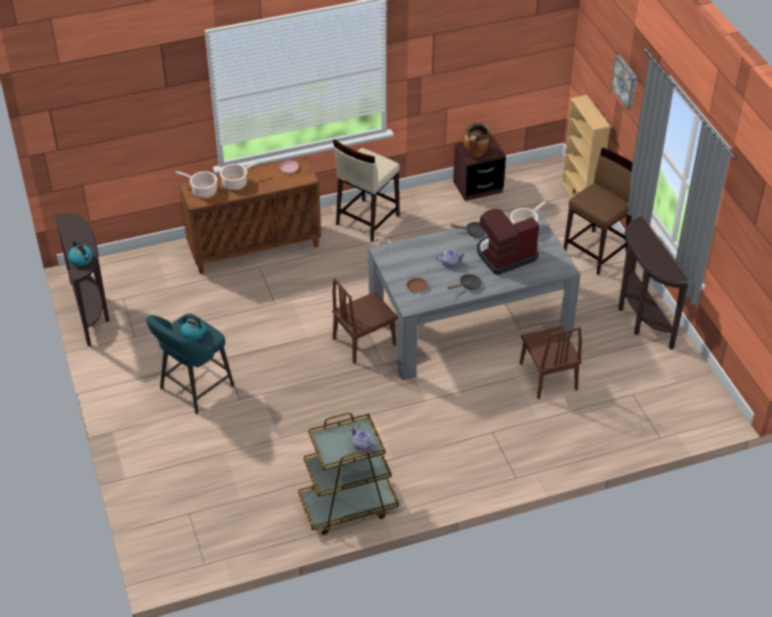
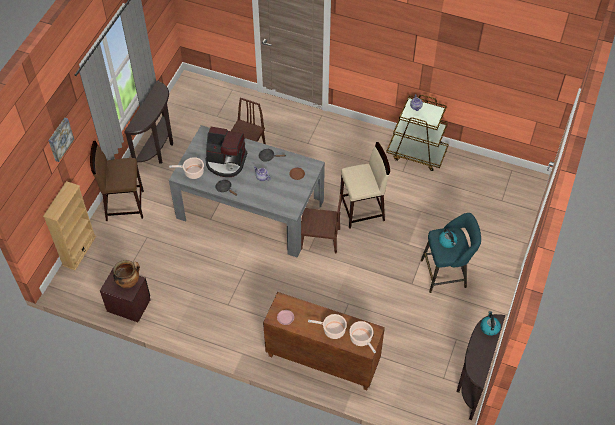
camera: 140 degrees left, 10 degrees up
(366, 220) = (228, 330): beige stool -> beige stool (362, 211)

